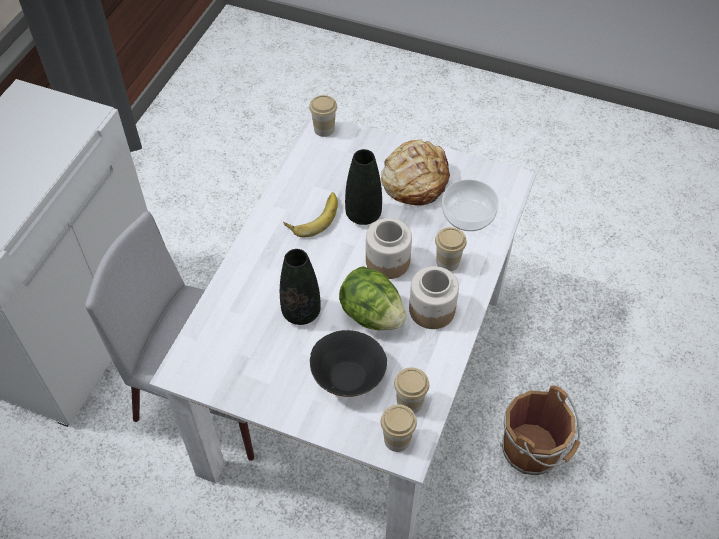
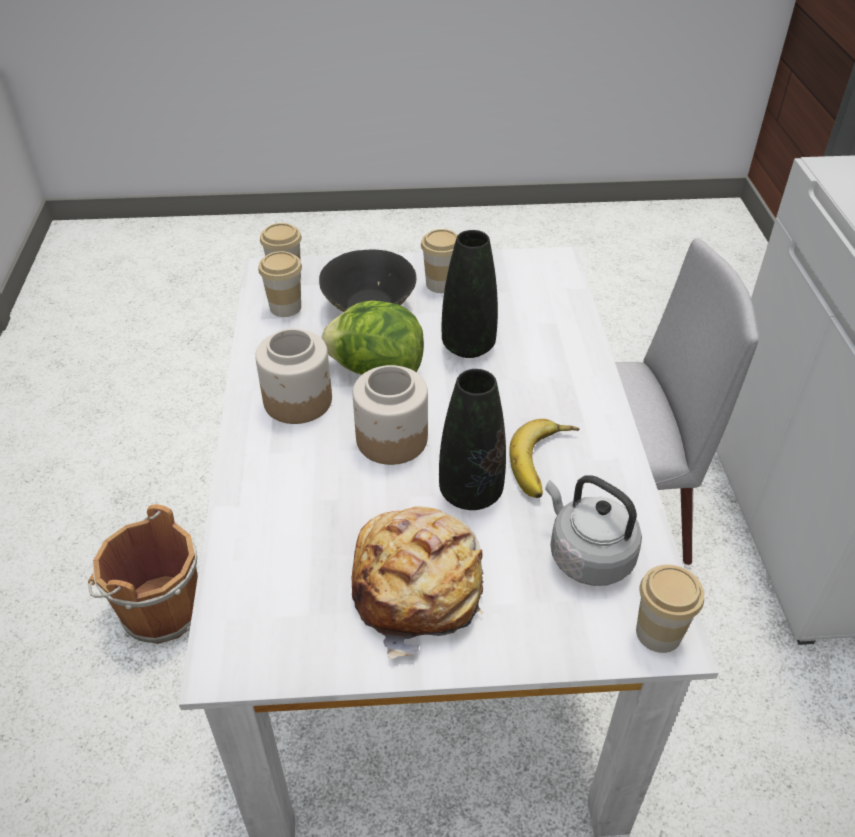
camera: 155 degrees right, 10 degrees down
(329, 167) = (587, 555): none -> grey kettle
(447, 262) = (299, 468): cup -> cup (441, 284)
(468, 215) = (293, 556): bowl -> none

